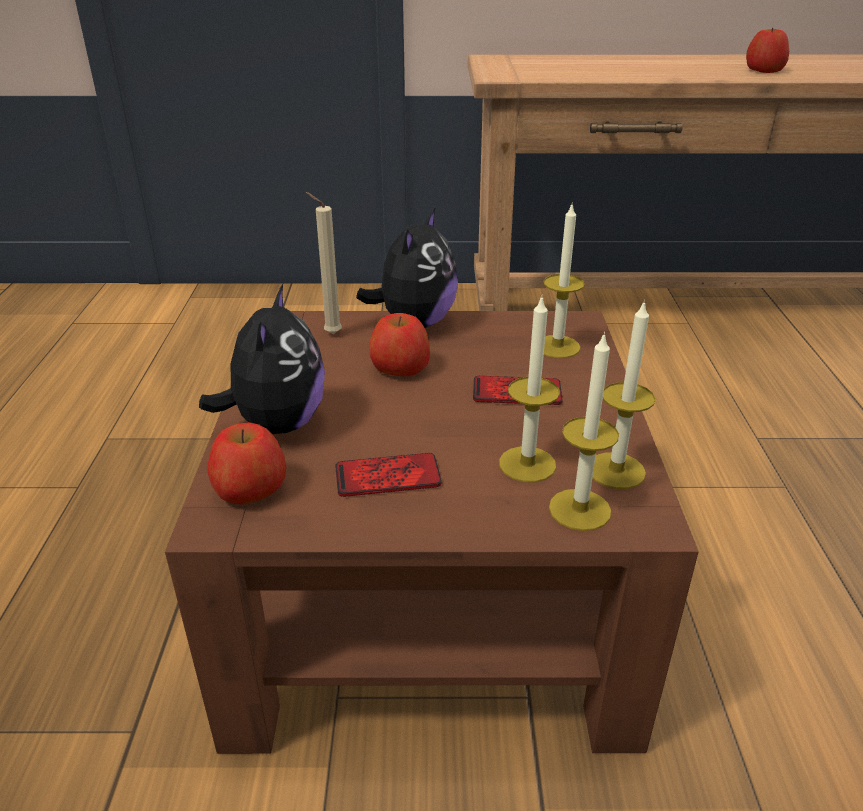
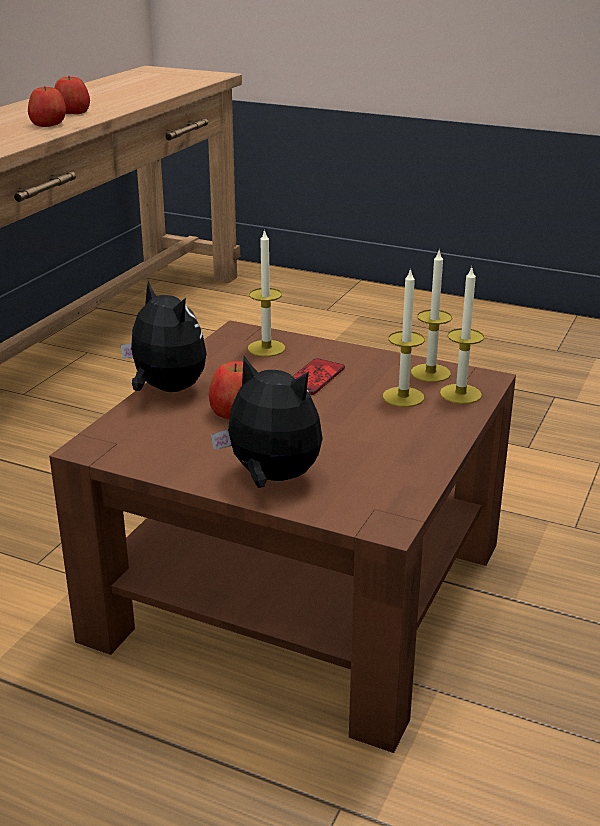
camera: 65 degrees left, 5 degrees down
(250, 489) = (355, 503): apple -> apple (48, 124)
(330, 334) = (142, 429): beige candle -> none
(387, 476) = (380, 446): phone -> none

